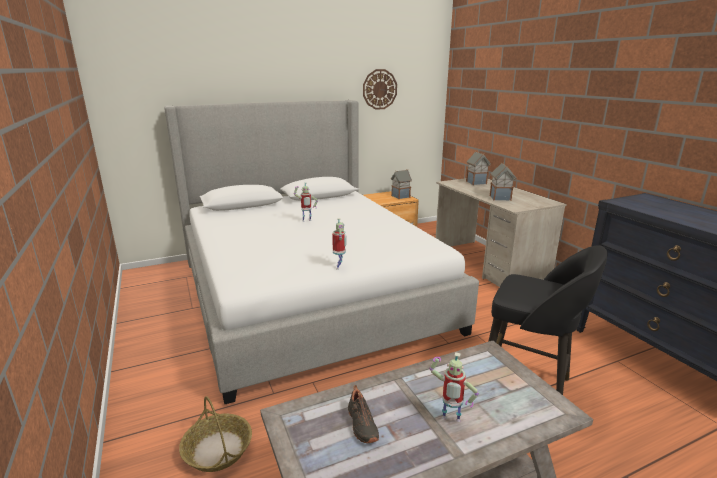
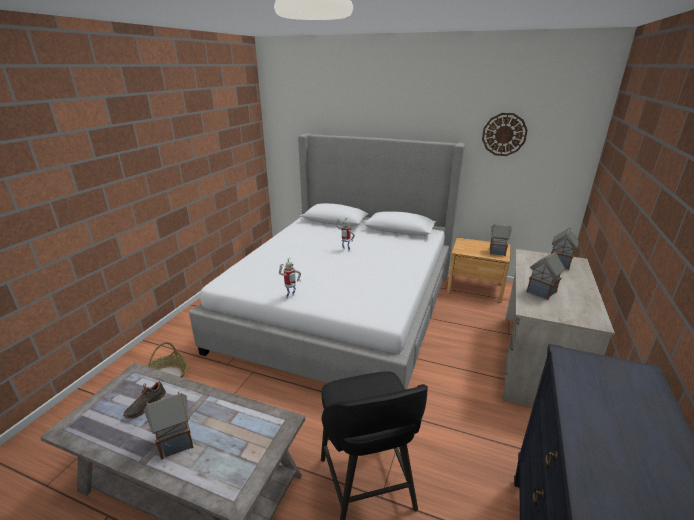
camera: 45 degrees right, 5 degrees up
(450, 421) = (176, 441): toy robot -> toy house

